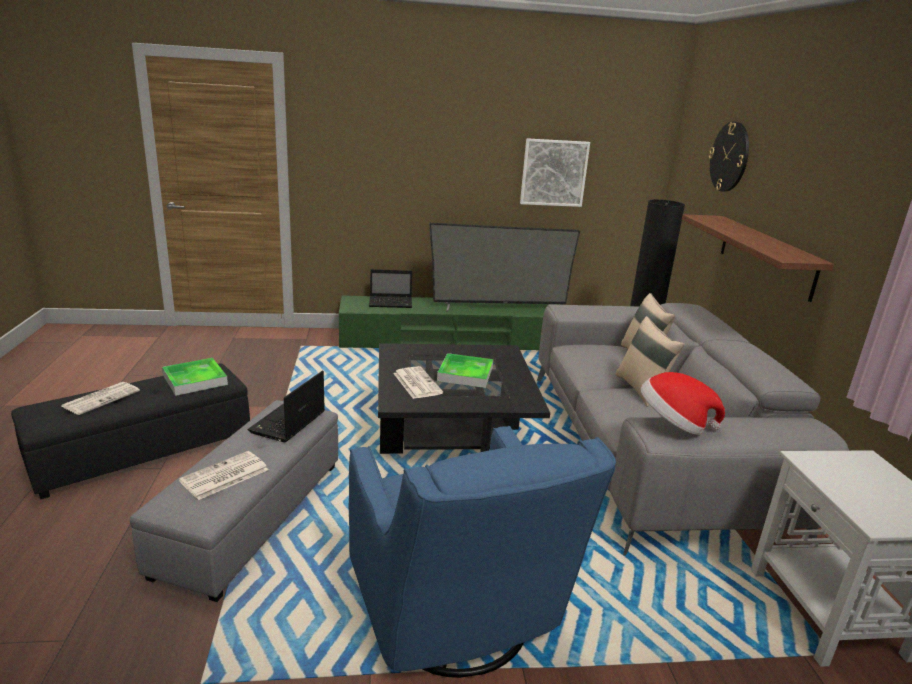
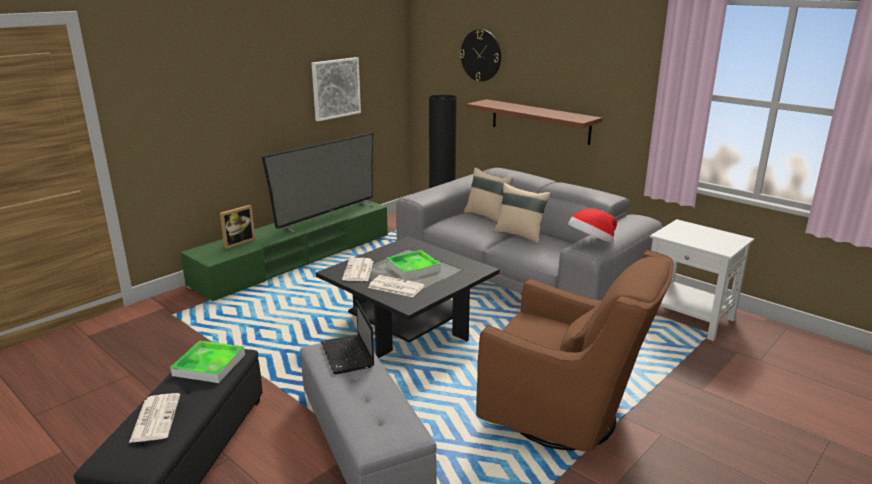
camera: 40 degrees left, 0 degrees up
(224, 476) = (375, 407): newspaper -> newspaper (358, 270)
(391, 303) = (238, 242): laptop -> picture frame
(457, 621) = (566, 417): blue armchair -> brown armchair

